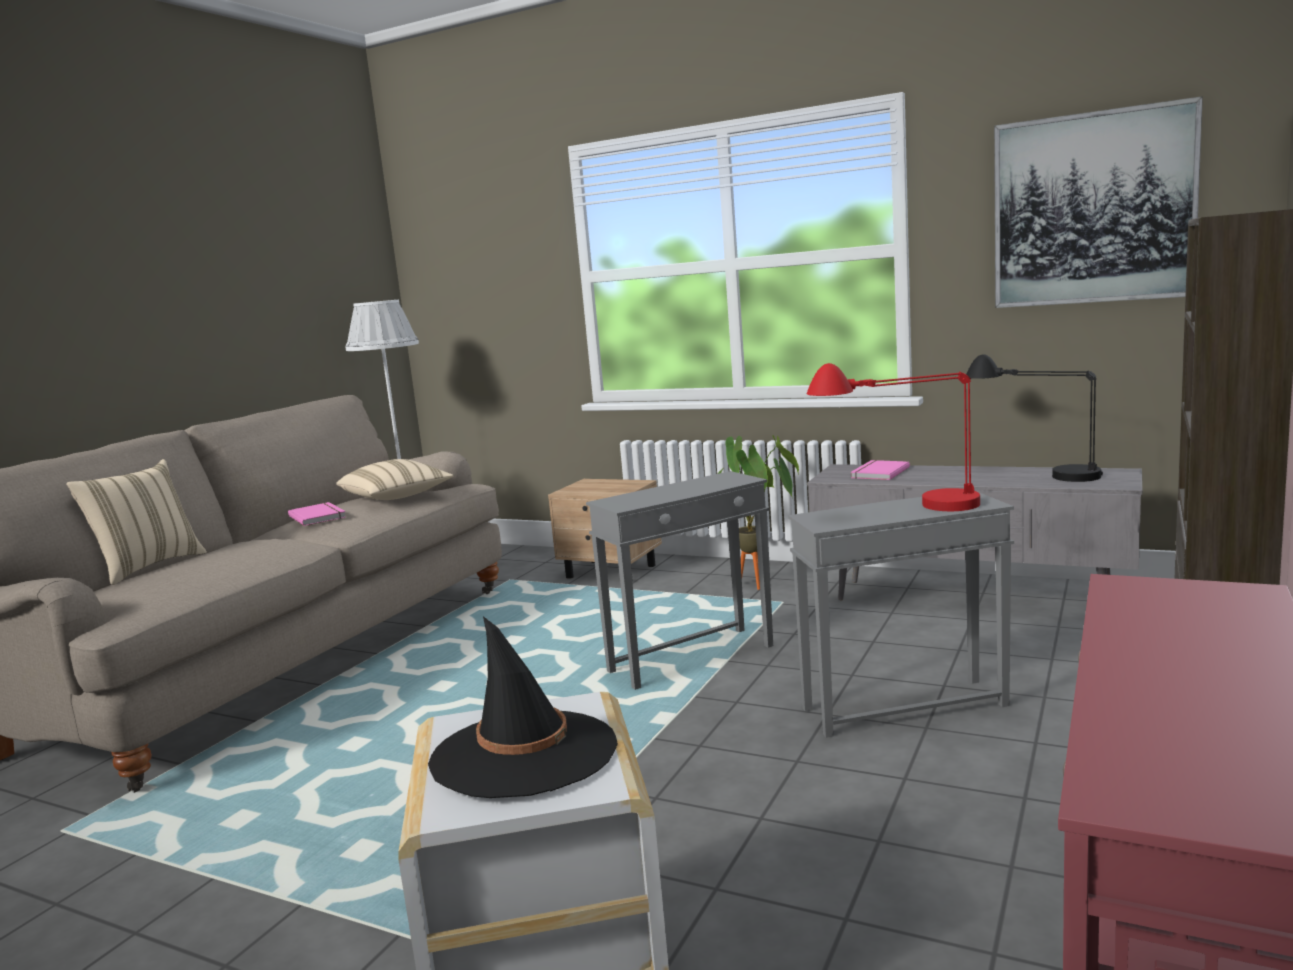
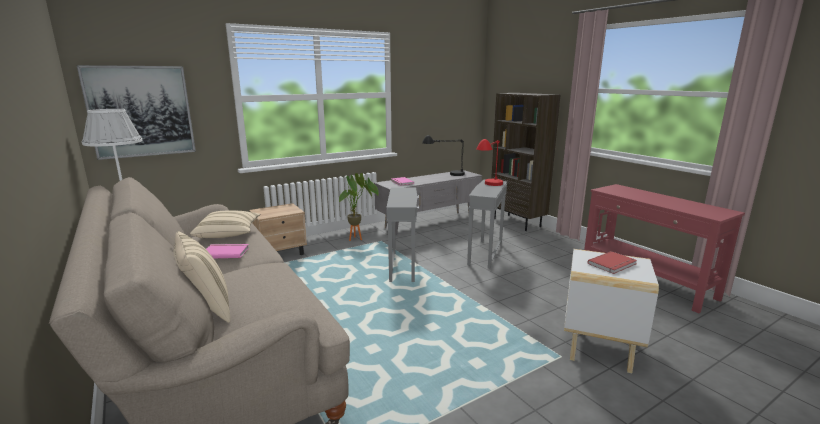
camera: 60 degrees left, 5 degrees up
(524, 754) = (613, 264): black hat -> red book
(1092, 209) = (443, 85): picture -> picture (140, 111)

